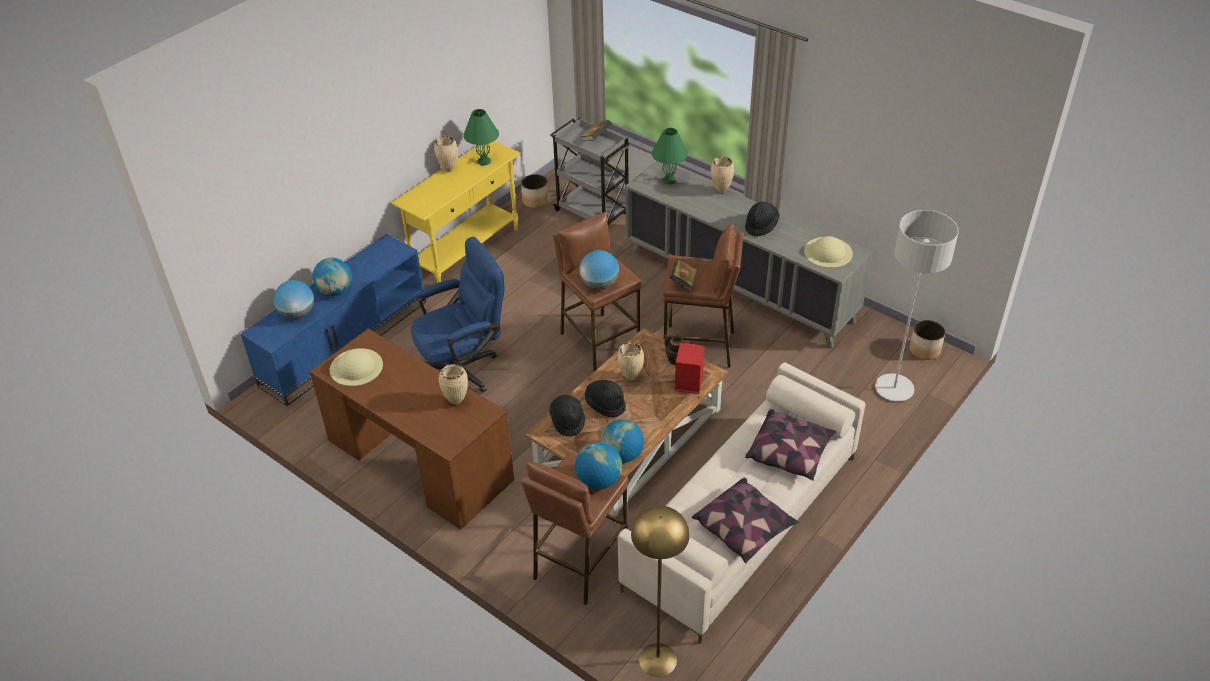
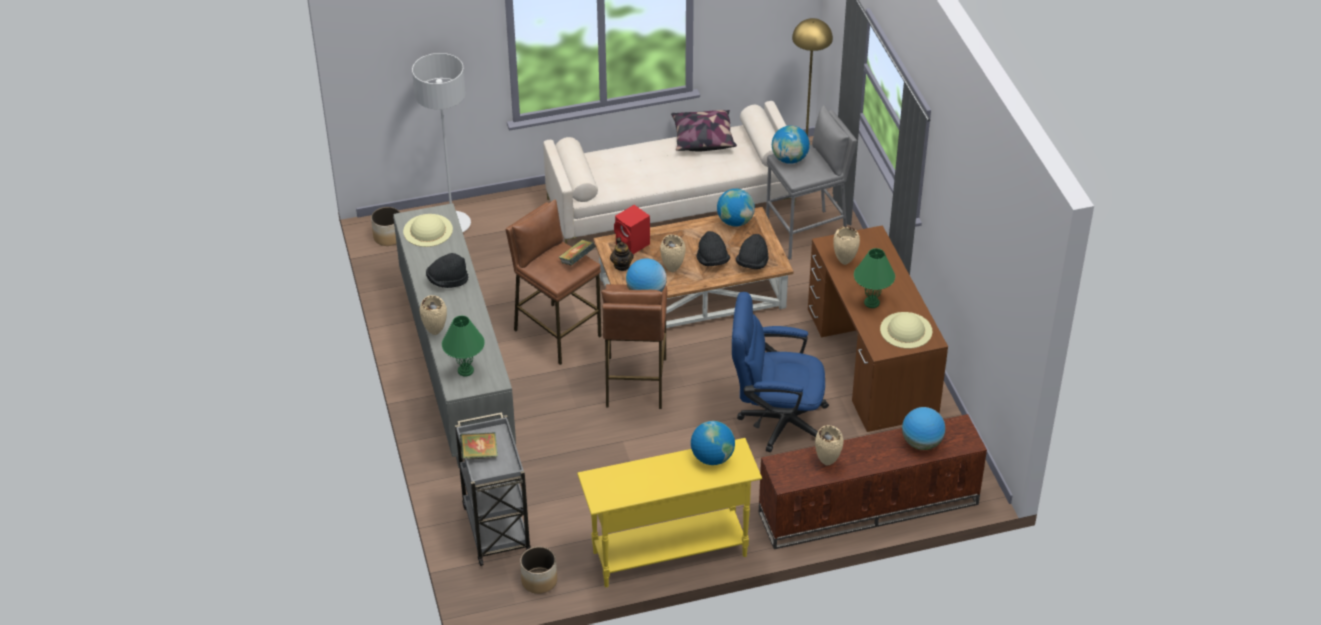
camera: 145 degrees left, 0 degrees up
(335, 291) = (871, 450): globe -> globe (712, 457)
(345, 341) = (867, 509): blue tv stand -> brown tv stand
(448, 170) = (672, 487): beige vase -> beige vase (828, 463)
(483, 161) = (625, 479): green table lamp -> green table lamp (872, 303)
(579, 563) = (807, 234): brown stool -> grey stool
(790, 453) = (620, 162): pillow -> none

